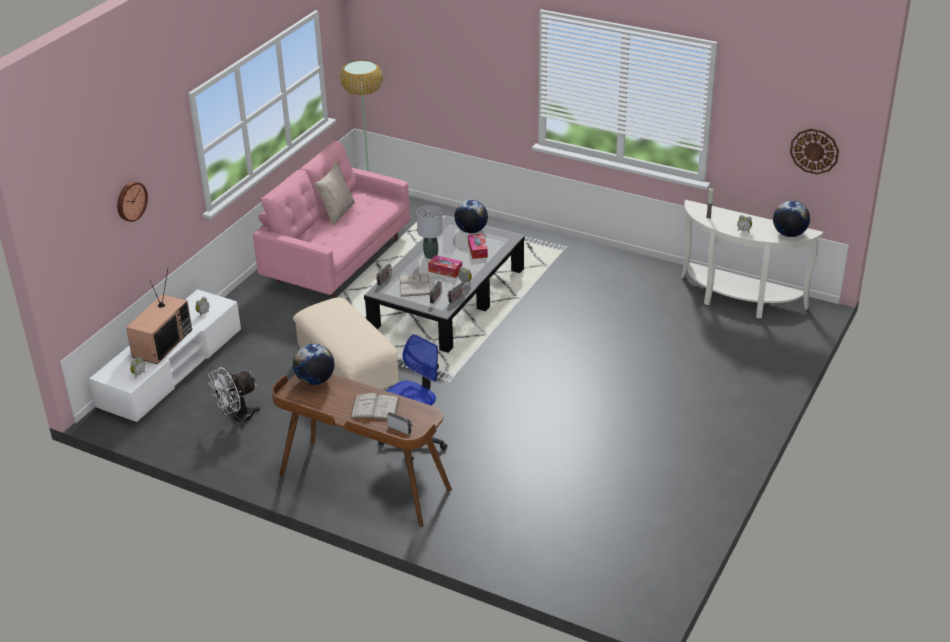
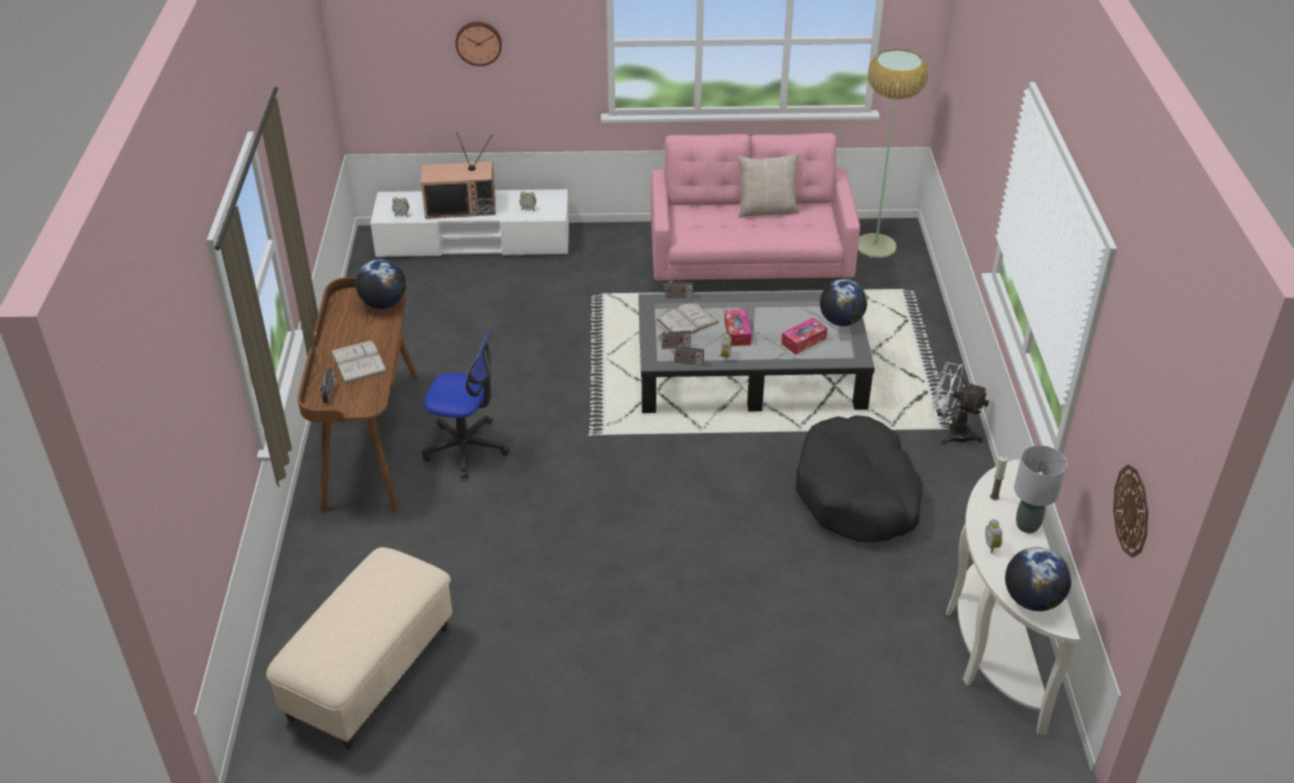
camera: 60 degrees right, 5 degrees up
(237, 418) = (423, 314): white fan -> white fan (951, 433)
(349, 373) = (550, 356): beige ottoman -> beige ottoman (371, 673)
(430, 255) = (758, 310): grey table lamp -> grey table lamp (1027, 525)
(592, 299) = (857, 494): none -> black dog bed

